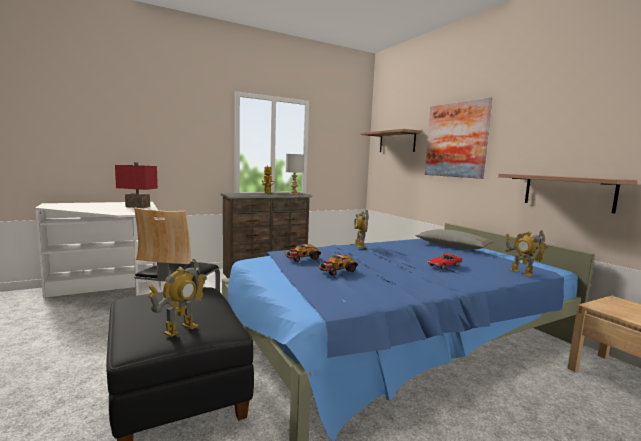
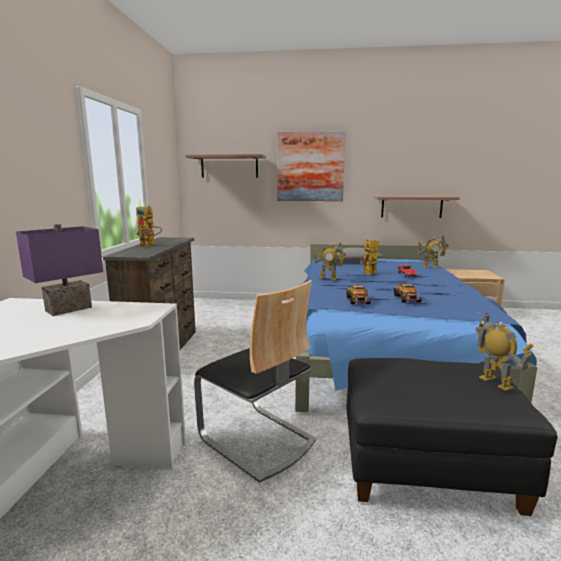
camera: 55 degrees left, 5 degrees up
(139, 206) = (68, 308): red table lamp -> purple table lamp
(294, 194) = (176, 240): grey table lamp -> none
(410, 254) = (368, 274): none -> toy robot

